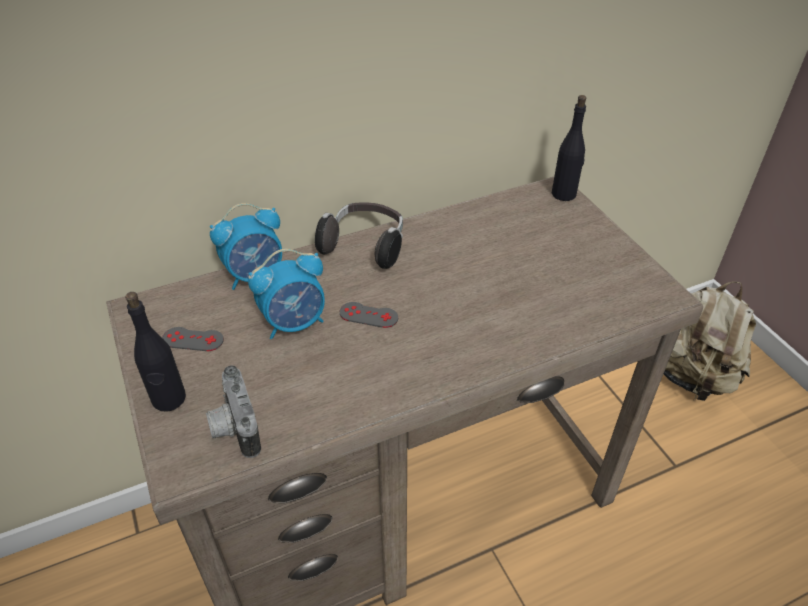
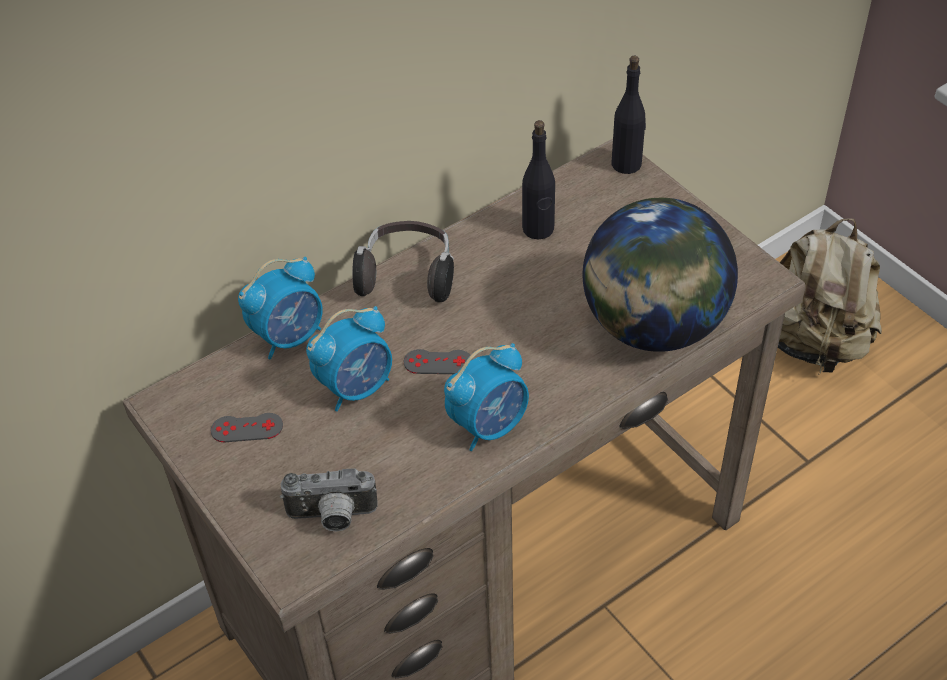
camera: 10 degrees left, 5 degrees up
(169, 399) = (248, 500): black bottle -> black bottle (538, 229)
(233, 428) = (332, 517): camera -> camera turned 60 degrees counterclockwise
(396, 374) = (489, 425): none -> alarm clock
(561, 317) = (653, 326): none -> globe

